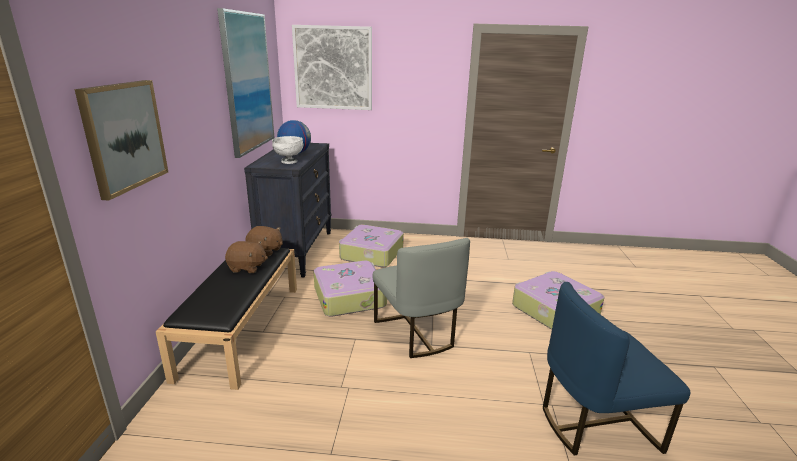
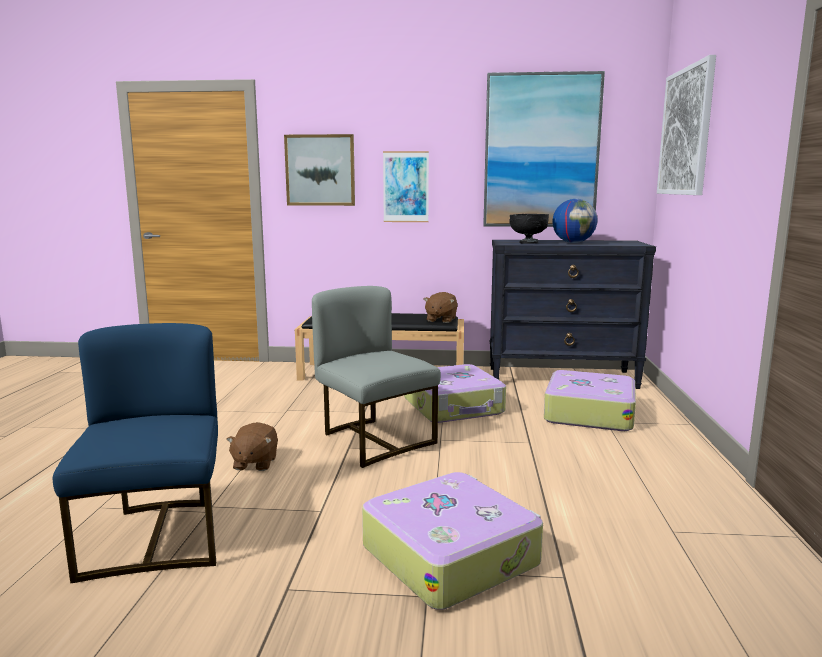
camera: 90 degrees right, 10 degrees down
(191, 136) = (406, 187): none -> picture
(247, 268) = (400, 318): brown plush toy -> brown plush toy (254, 463)
(288, 162) = (528, 243): white bowl -> black bowl
(417, 333) = (374, 440): grey chair -> grey chair turned 75 degrees clockwise

